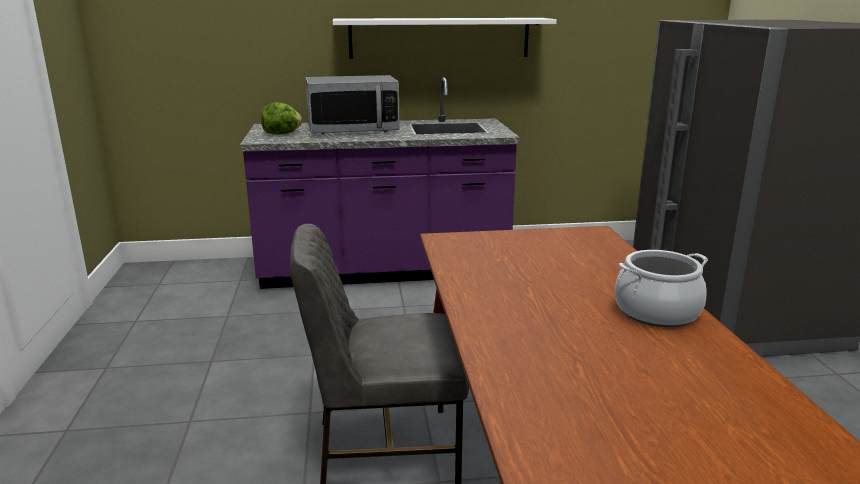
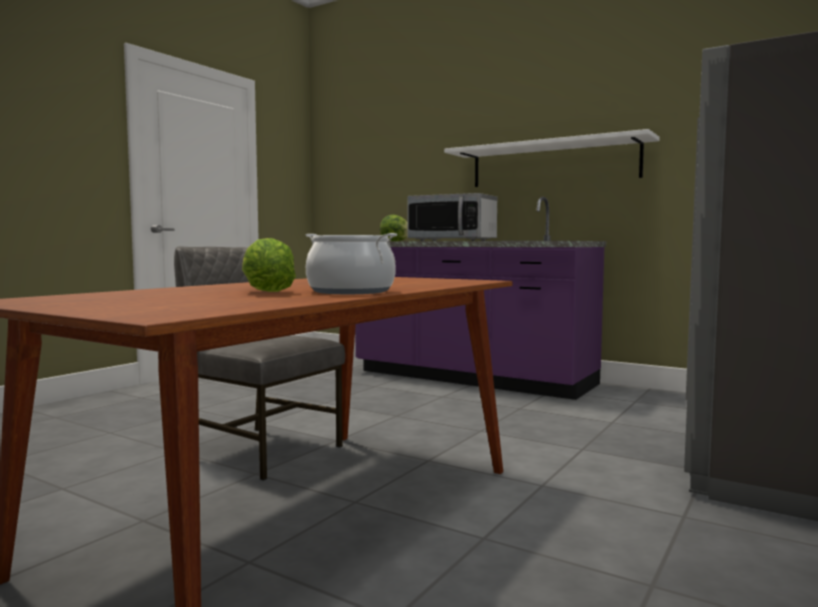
camera: 40 degrees right, 15 degrees down
(616, 339) = (267, 292): none -> lettuce

